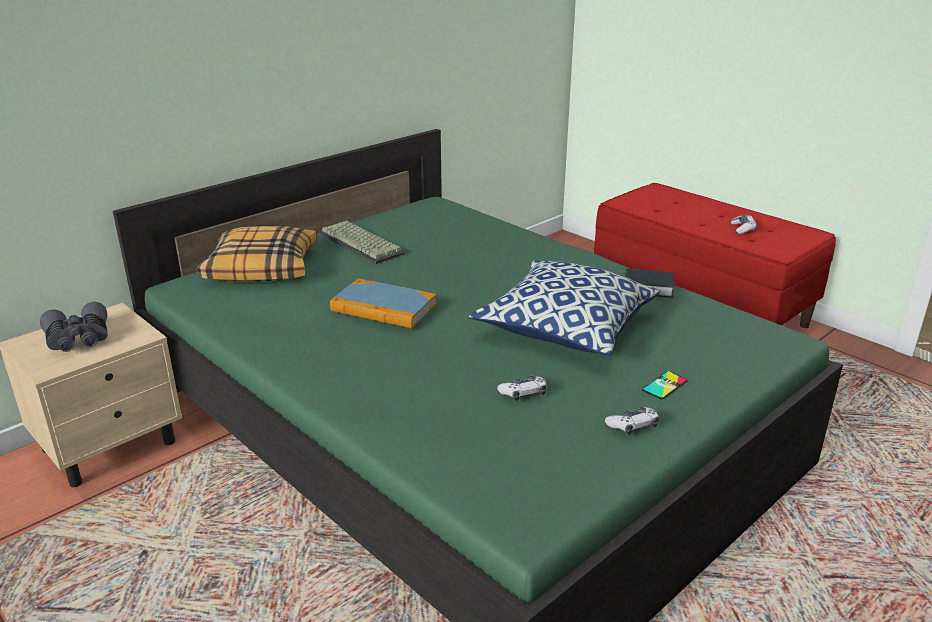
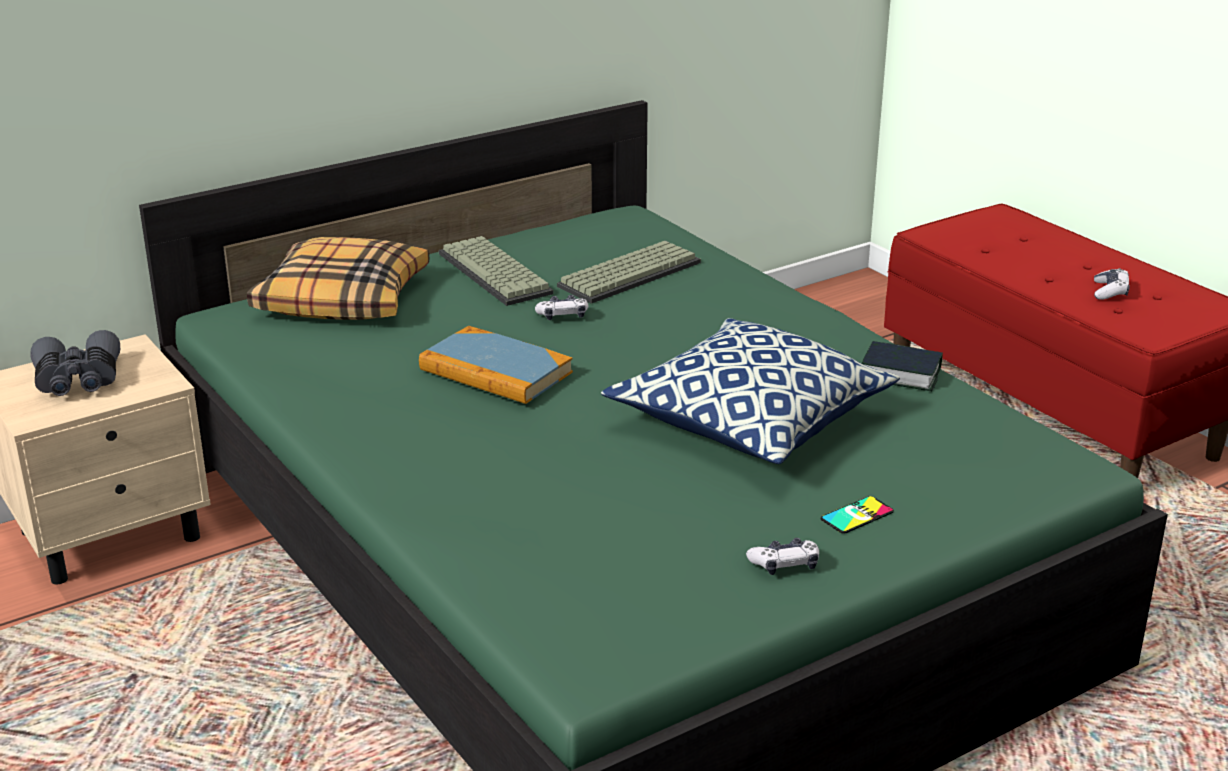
camera: 10 degrees right, 0 degrees up
(449, 238) = (629, 273): none -> keyboard
(523, 393) = (649, 507): game controller -> game controller (563, 316)

